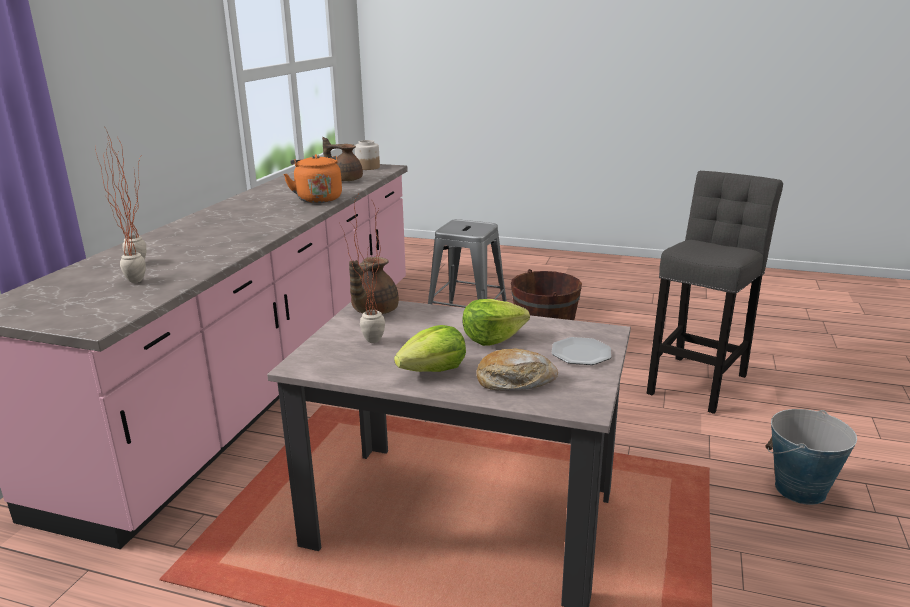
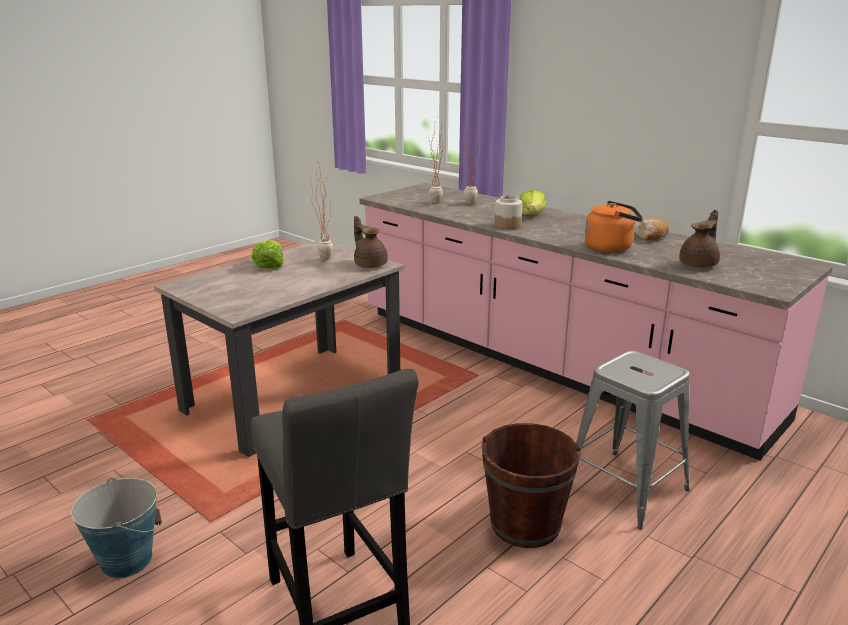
camera: 115 degrees right, 0 degrees up
(367, 167) = (773, 280): jar -> jar (507, 225)
(492, 337) = (283, 283): lettuce -> lettuce (531, 215)
(515, 381) = (226, 278): bread -> bread (651, 236)
(581, 353) = (224, 299): plate -> none

